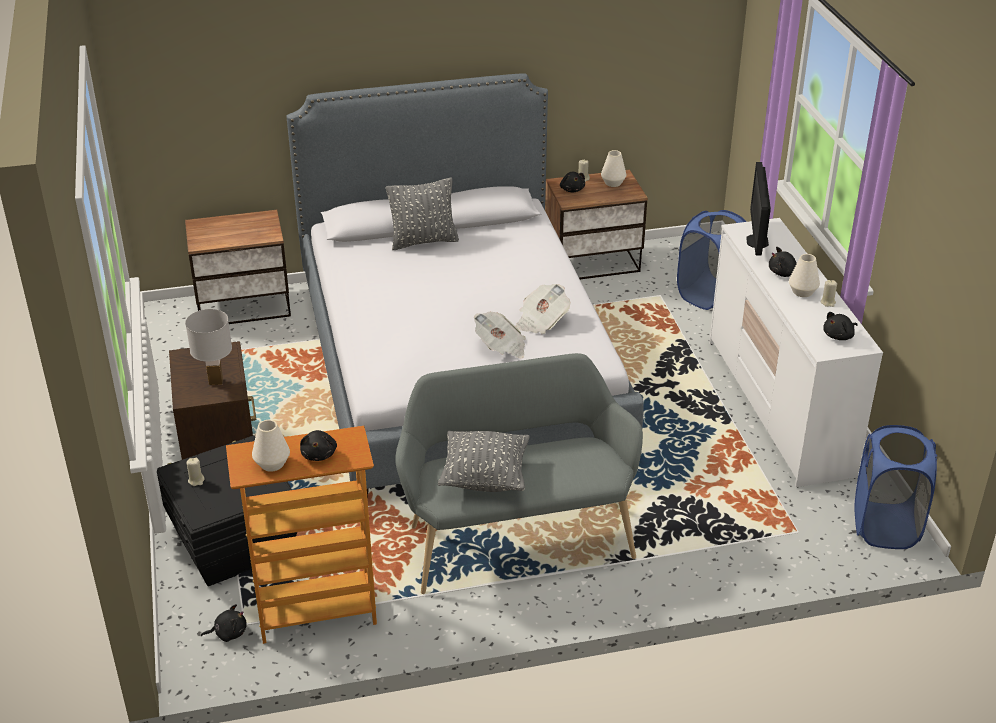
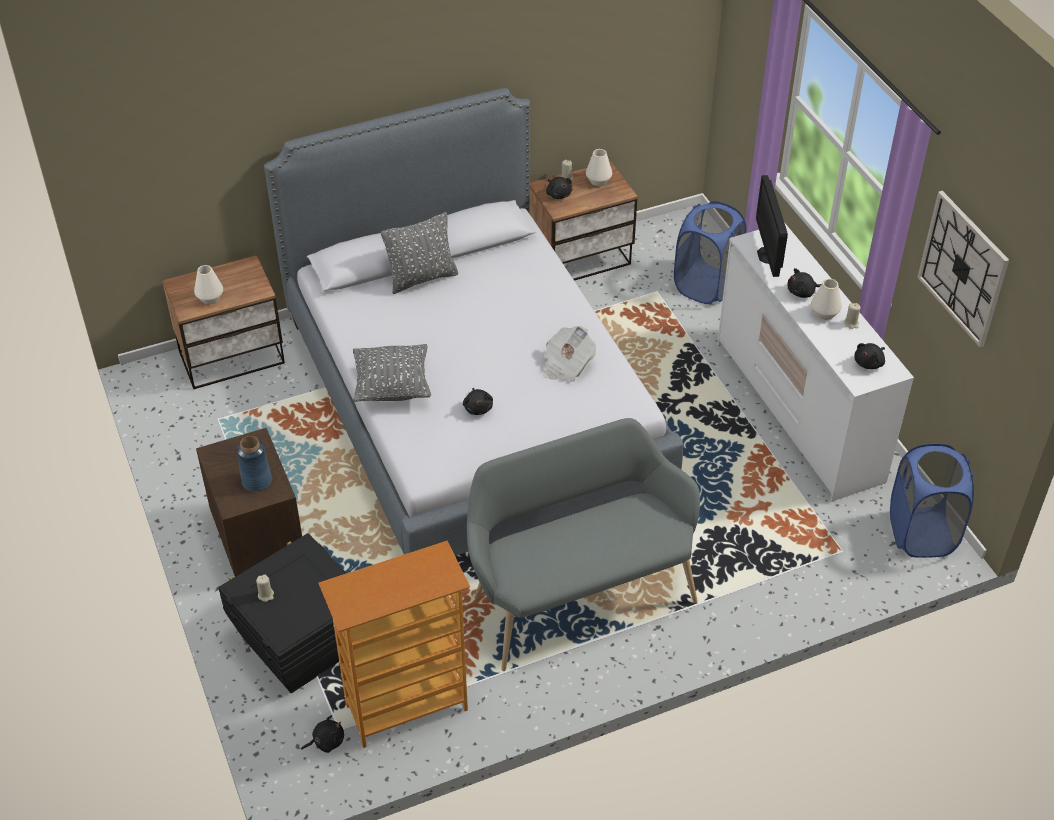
camera: 10 degrees left, 10 degrees up
(215, 382) = (256, 481): white table lamp -> blue vase
(272, 463) = (370, 598): white vase -> white vase (210, 298)
(319, 454) = (413, 580): black plush toy -> black plush toy (478, 407)
(485, 477) = (554, 557): grey pillow -> grey pillow (392, 387)
(501, 347) = (534, 402): newspaper -> none
(935, 232) = (963, 268): none -> wall clock

